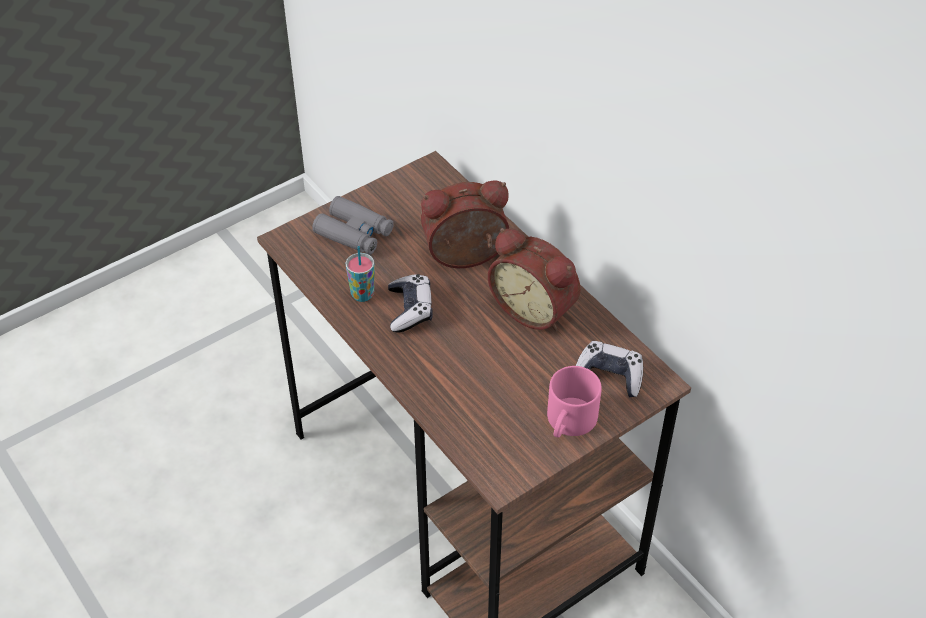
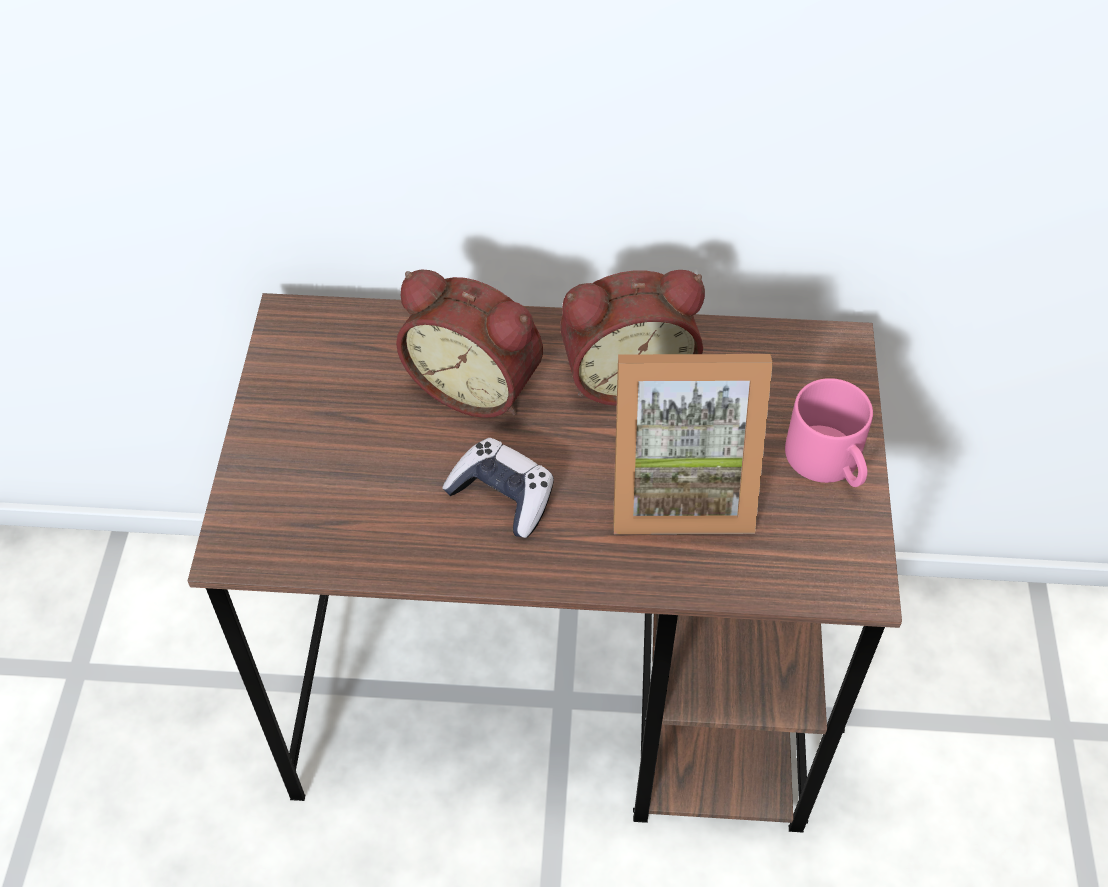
camera: 50 degrees left, 5 degrees up
(354, 233) = (307, 467): grey binoculars -> none
(362, 294) = (424, 529): cup -> none
(466, 258) = (477, 384): alarm clock -> alarm clock turned 90 degrees counterclockwise
(486, 371) = (679, 487): none -> picture frame
(609, 376) = (793, 379): game controller -> none

